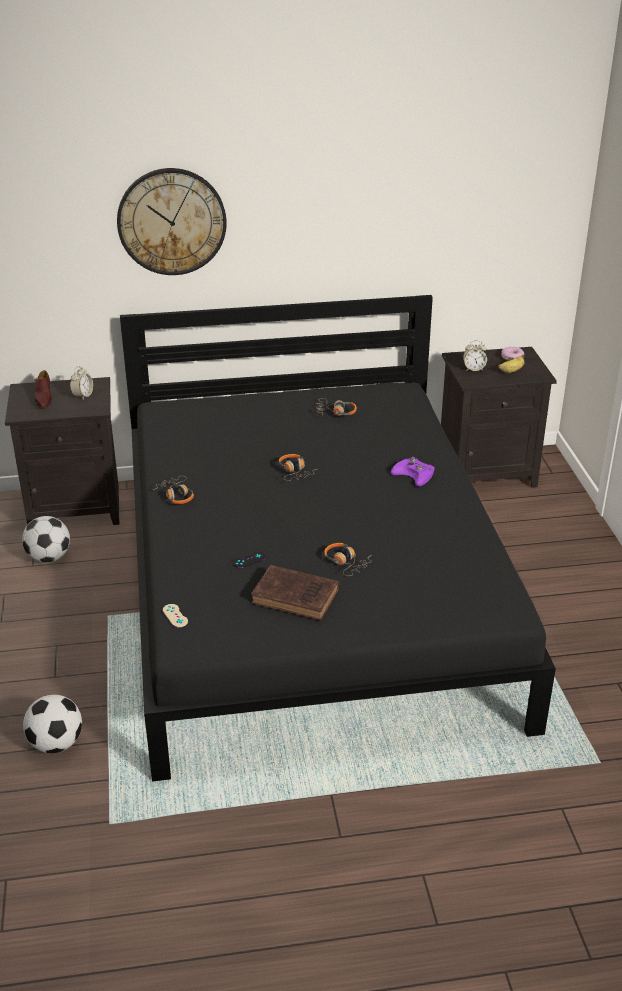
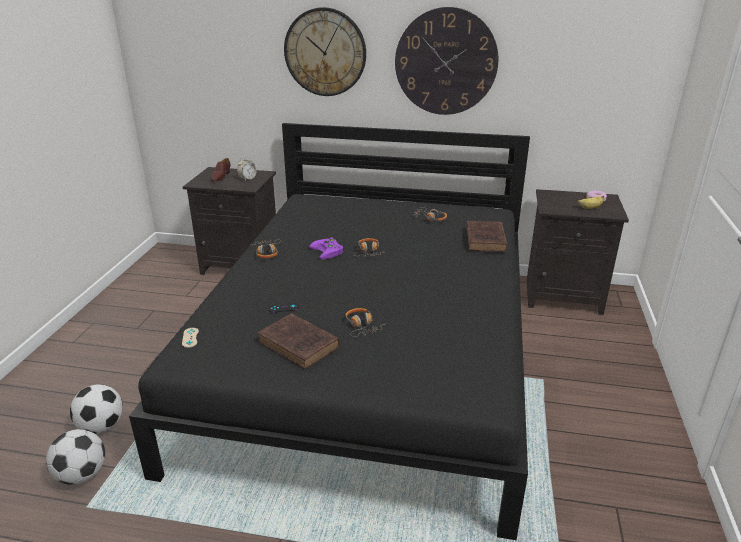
camera: 20 degrees right, 5 degrees down
(49, 558) = (200, 293): football -> football (82, 475)
(326, 220) = (446, 62): none -> wall clock
(415, 431) = (486, 240): none -> brown book
(415, 474) = (468, 270): purple game controller -> purple game controller (328, 251)
(474, 369) = (557, 202): alarm clock -> none

